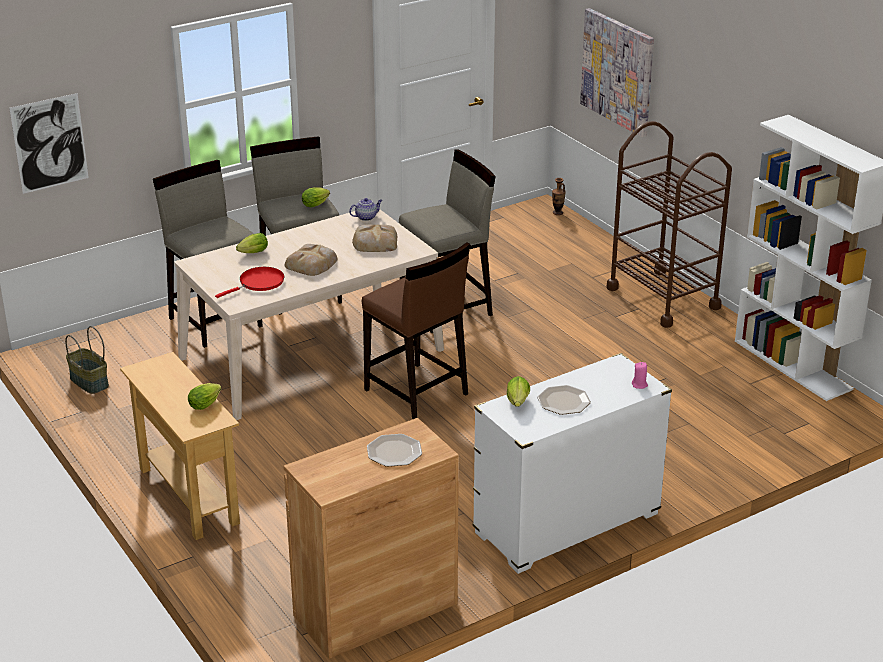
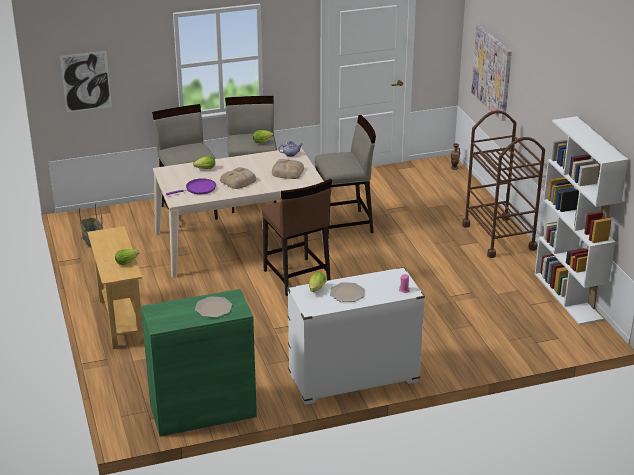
camera: 15 degrees right, 0 degrees up
(259, 283) = (198, 189): red frying pan -> purple frying pan
(375, 609) = (203, 411): brown cabinet -> green cabinet

